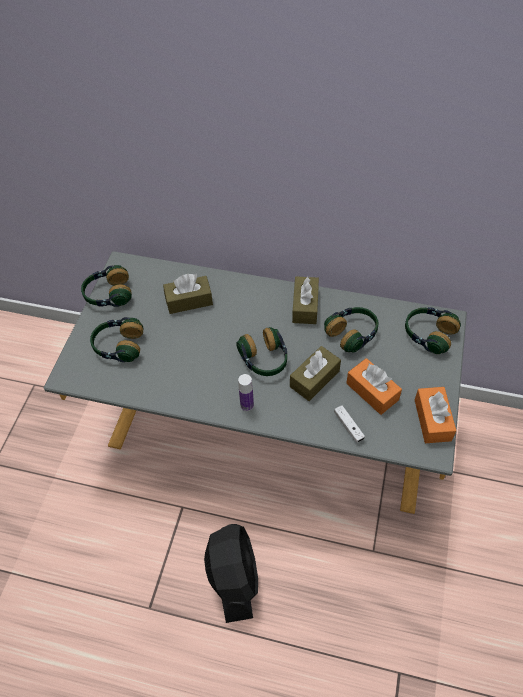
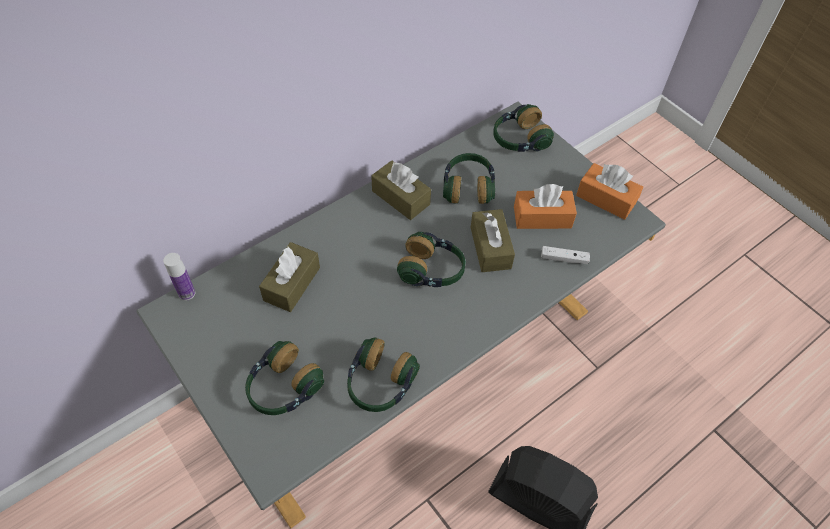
camera: 55 degrees left, 0 degrees up
(108, 295) = (198, 353): headphones -> headphones (379, 384)
(247, 405) = (471, 320): bottle -> bottle (187, 293)

